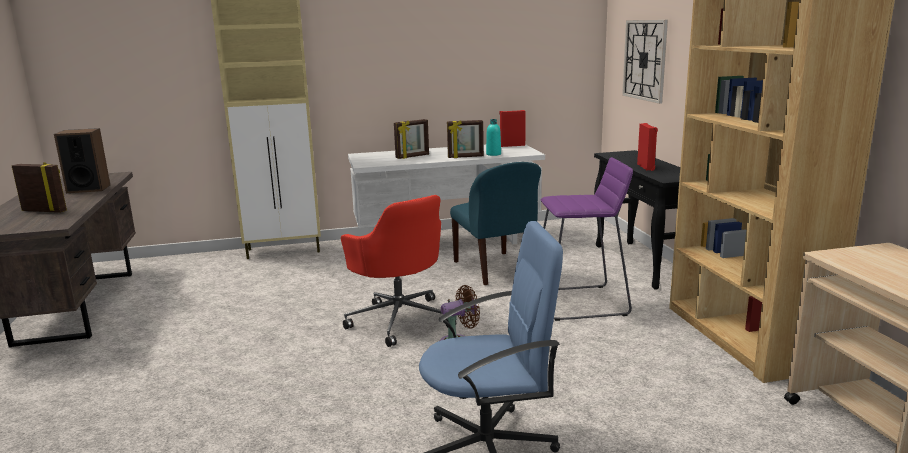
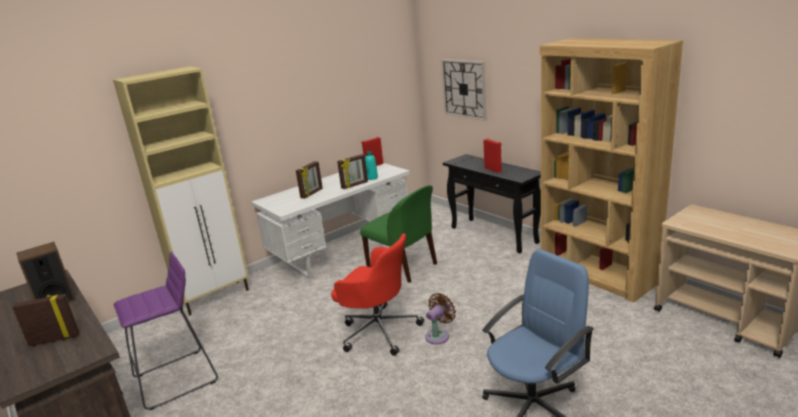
camera: 25 degrees left, 5 degrees up
(495, 269) = (403, 267): blue chair -> green chair
(581, 303) = (486, 277): purple stool -> purple stool (177, 379)

